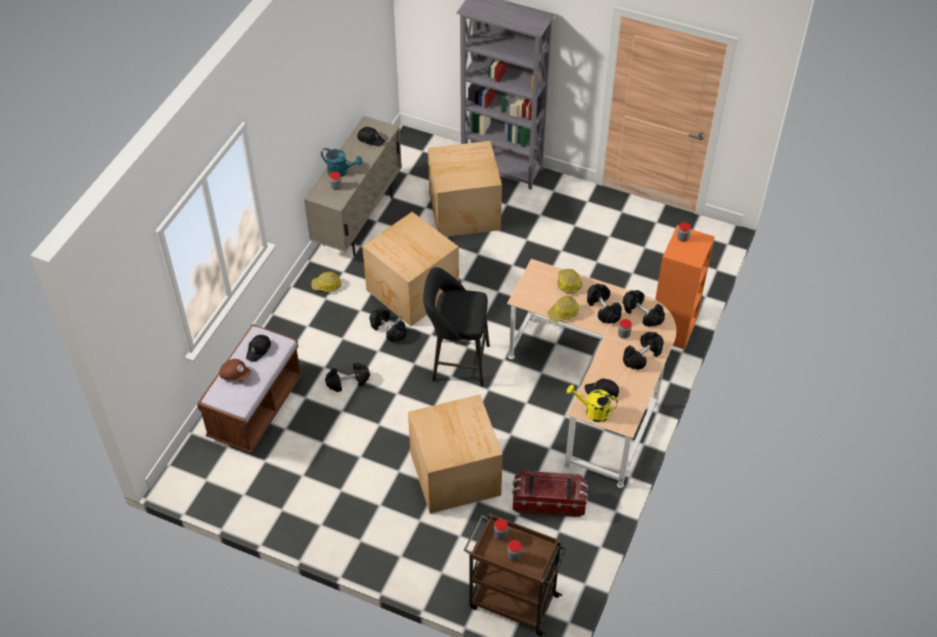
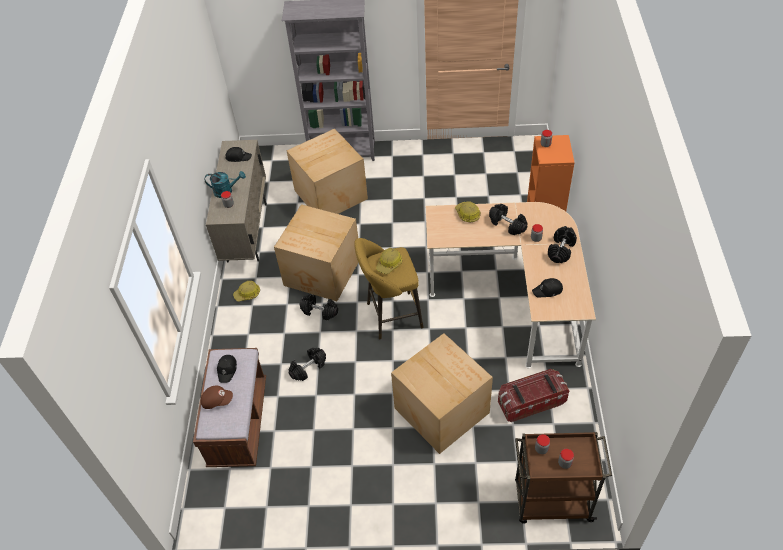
camera: 20 degrees left, 0 degrees up
(456, 362) = (391, 316): black stool -> yellow stool
(563, 313) = (477, 239): hard hat -> hard hat (389, 264)
(592, 411) = (550, 310): yellow watering can -> none
(642, 314) = (540, 217): black dumbbell -> none

